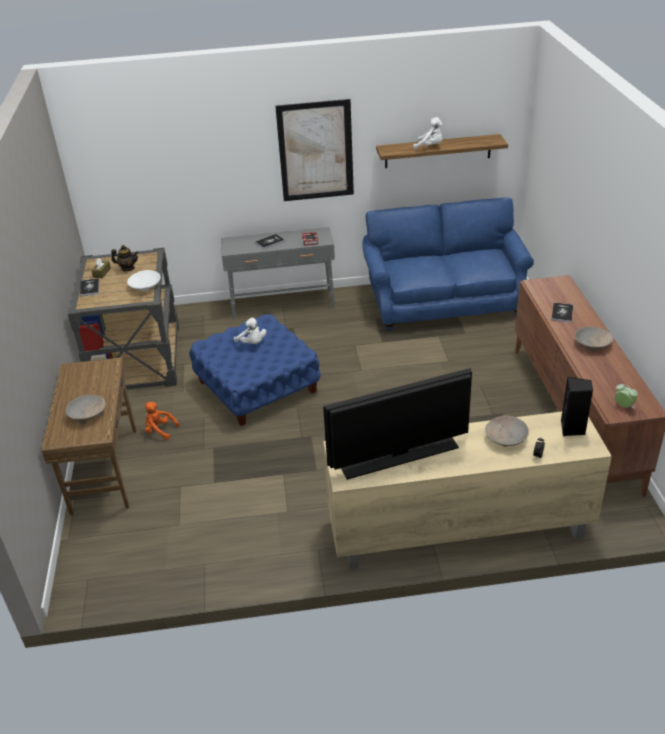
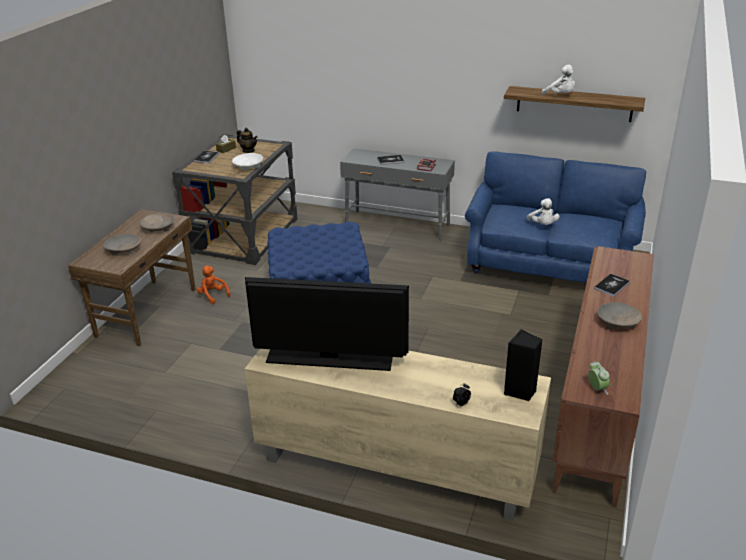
camera: 25 degrees right, 5 degrees down
(252, 343) = (320, 241): white plush toy -> white plush toy (542, 225)
(315, 151) = (449, 80): picture -> none
(506, 438) = (444, 378): beige bowl -> beige bowl (159, 228)

